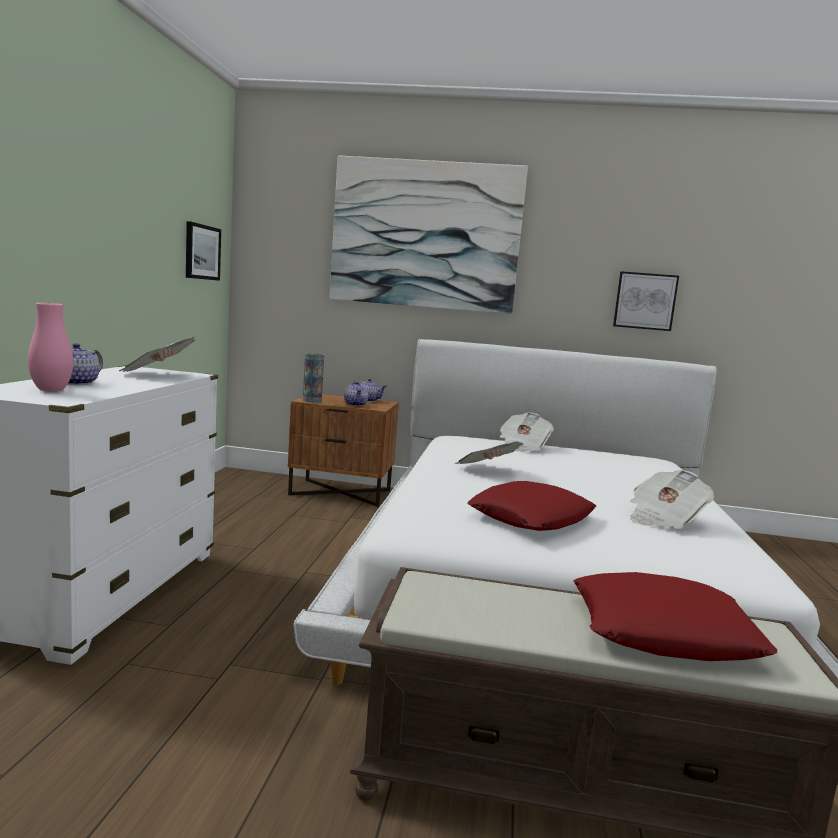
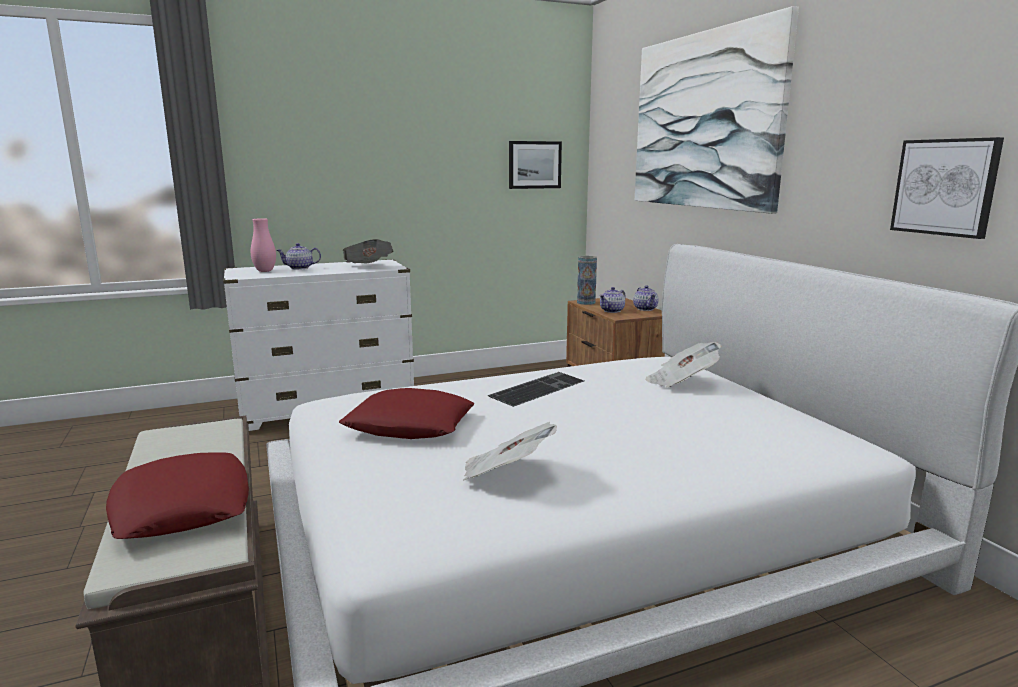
camera: 60 degrees right, 5 degrees up
(486, 471) = (537, 388): newspaper -> keyboard

